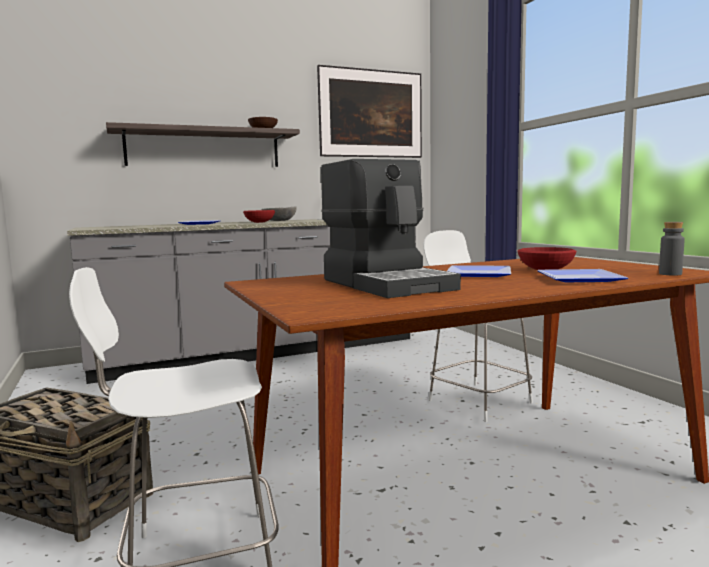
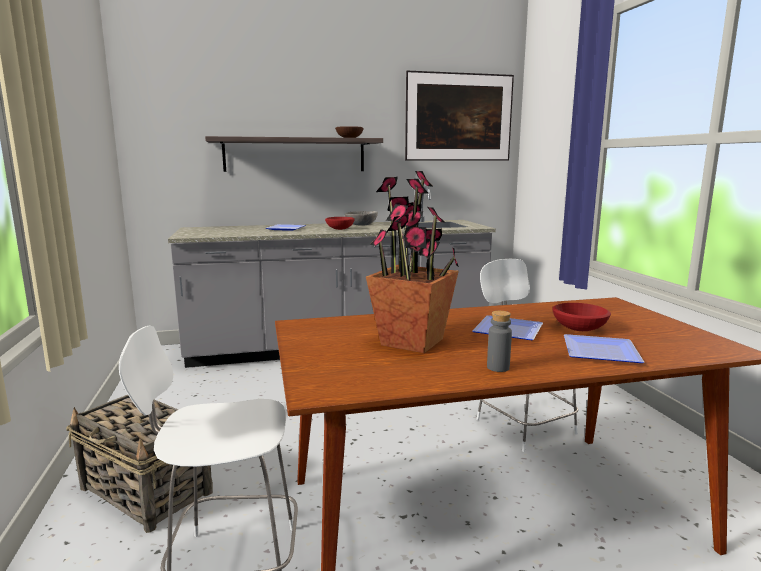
camera: 10 degrees right, 5 degrees up
(387, 284) = (412, 342): coffee machine -> potted plant
(670, 274) = (702, 351): grey bottle -> grey bottle (498, 367)

